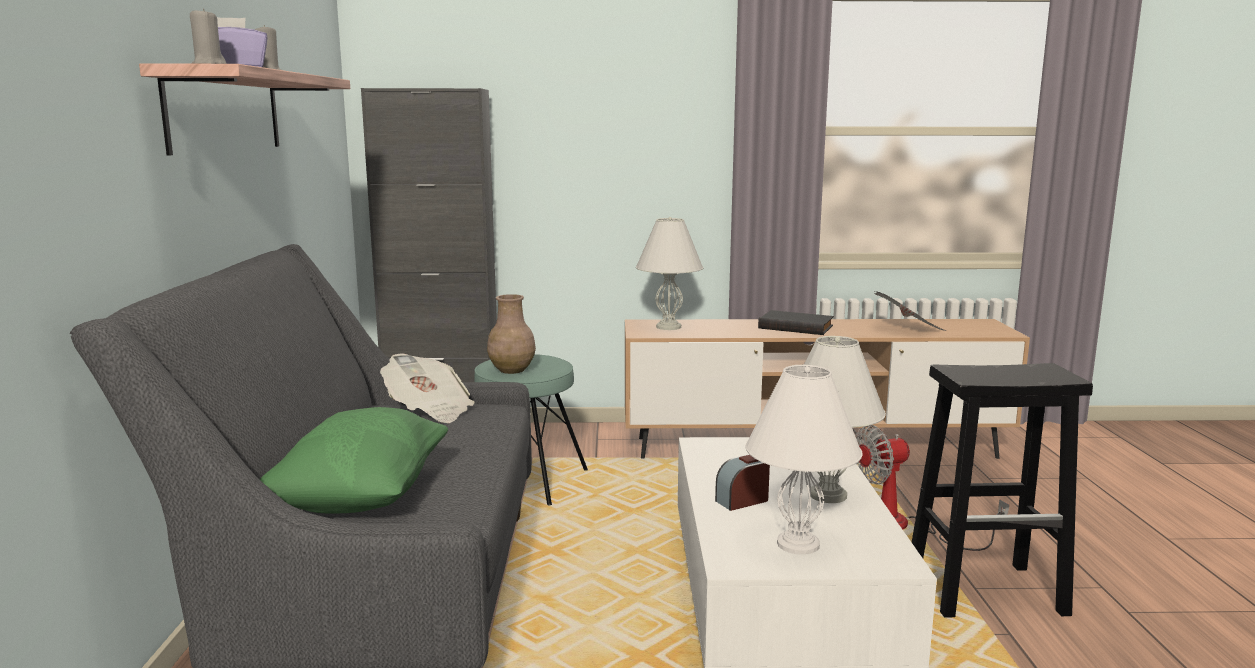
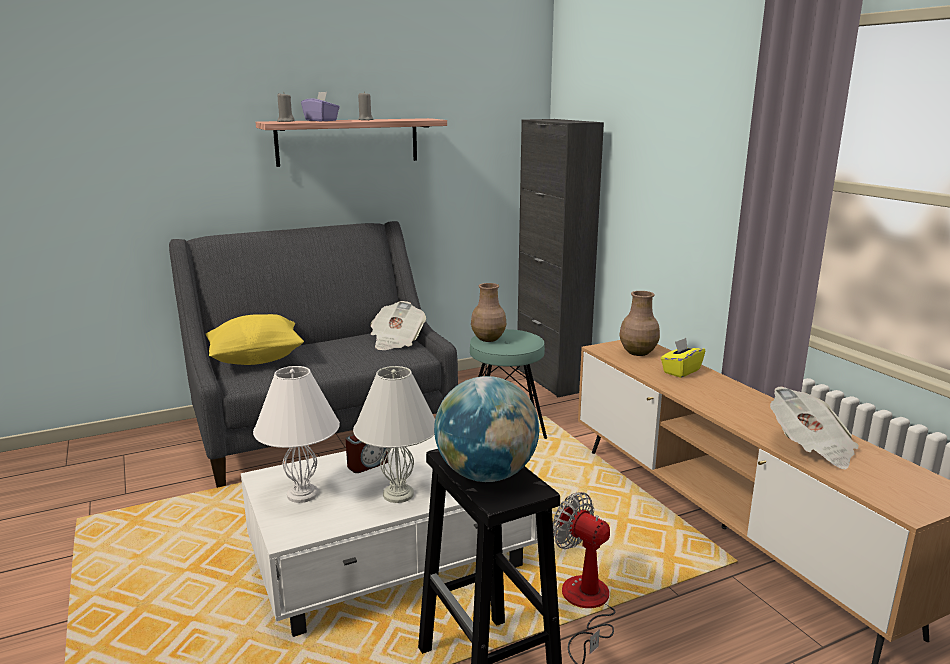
camera: 65 degrees right, 5 degrees up
(359, 498) = (257, 360): green pillow -> yellow pillow
(668, 327) = (637, 352): white table lamp -> brown vase
(730, 326) = (681, 371): none -> yellow tissue box
(742, 500) = (367, 464): alarm clock -> alarm clock turned 105 degrees clockwise
(796, 327) = (724, 396): black book -> none
(1015, 375) = (486, 475): none -> globe

